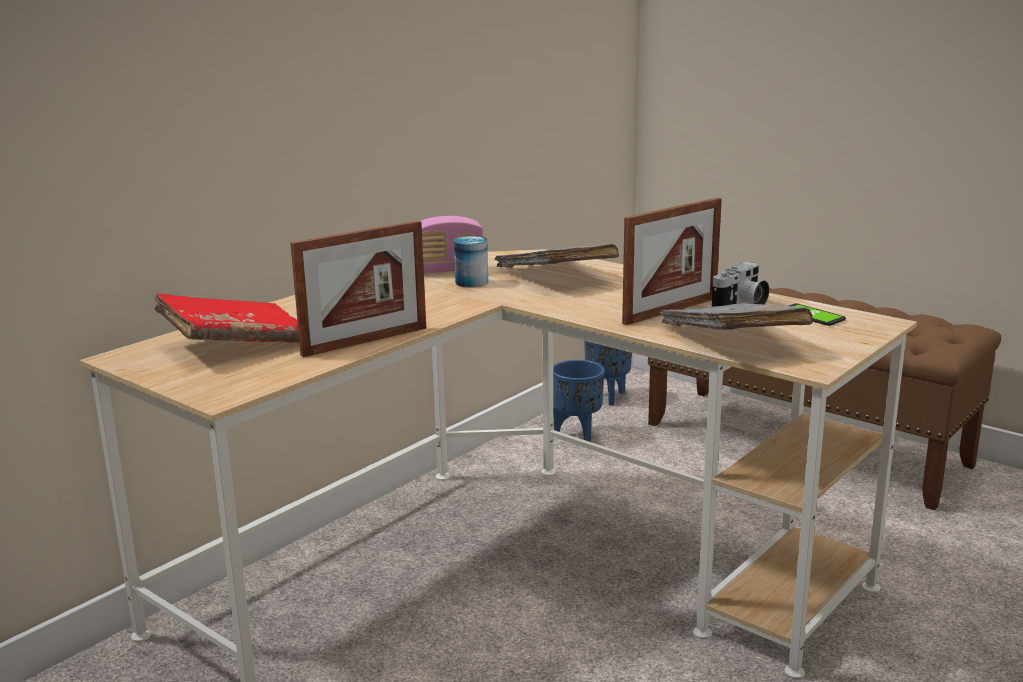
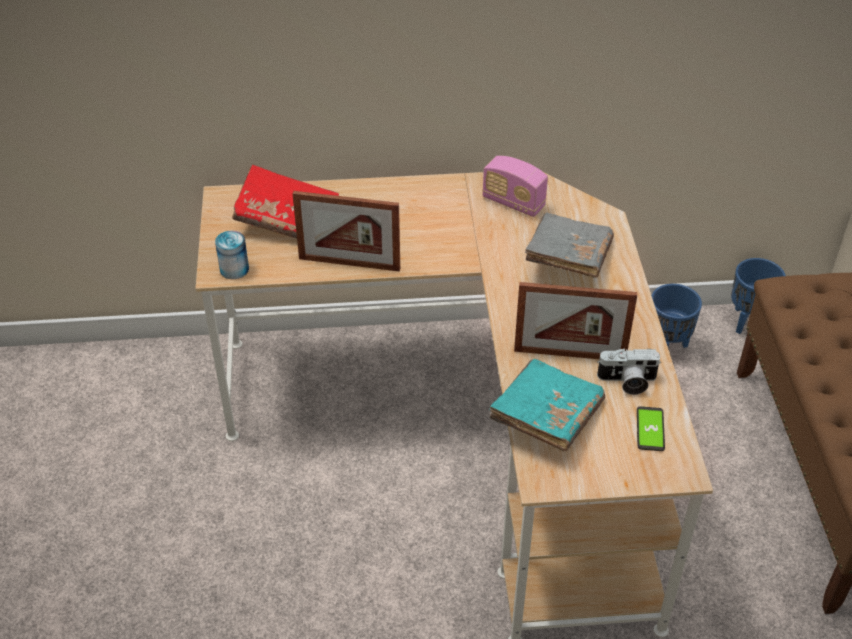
camera: 45 degrees right, 25 degrees up
(471, 282) = (504, 230): can -> can (234, 269)
(731, 341) = (546, 417): grey book -> turquoise book

